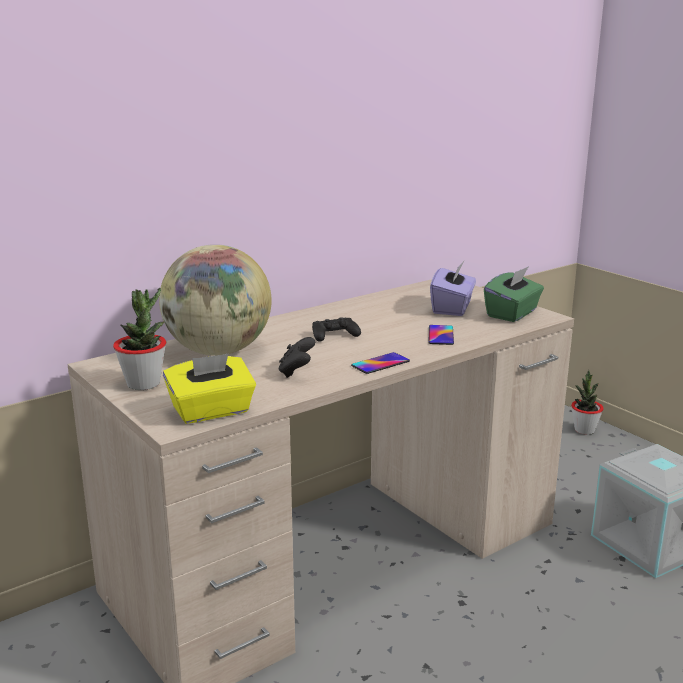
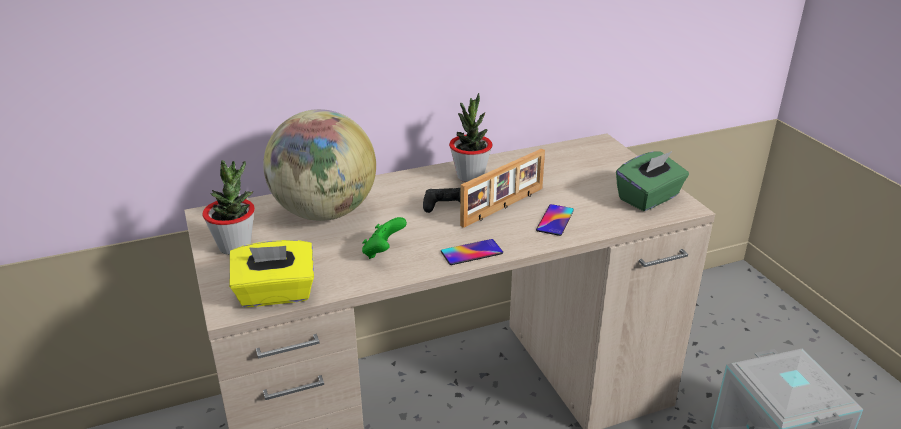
camera: 15 degrees right, 10 degrees up
(296, 372) = (383, 252): black game controller -> green game controller
(388, 331) = (504, 207): none -> picture frame
(452, 308) = (588, 182): purple tissue box -> none
(584, 430) = (754, 296): potted plant -> potted plant (470, 176)

